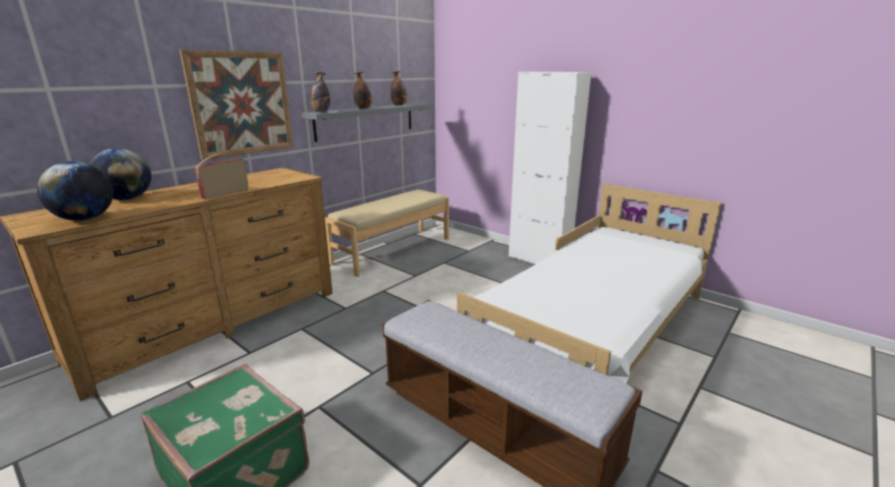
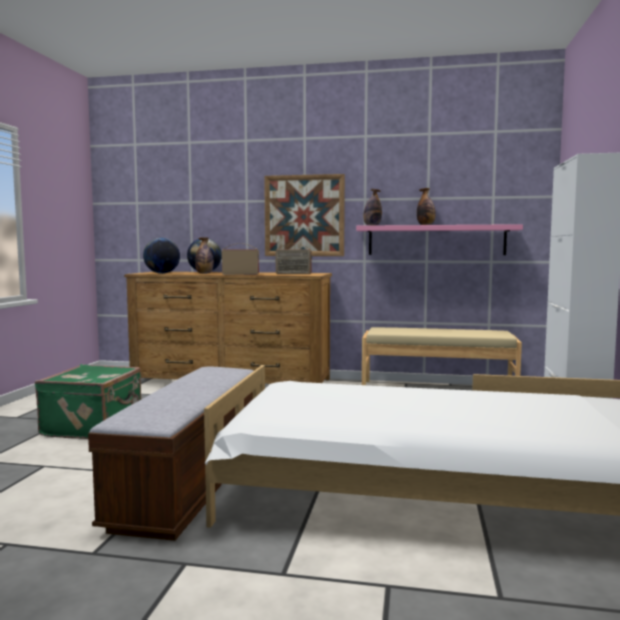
camera: 60 degrees right, 15 degrees down
(270, 178) = (293, 274): none -> radio
(366, 121) = (436, 240): grey shelf -> pink shelf
(399, 105) = (479, 224): bottle -> bottle (204, 273)

